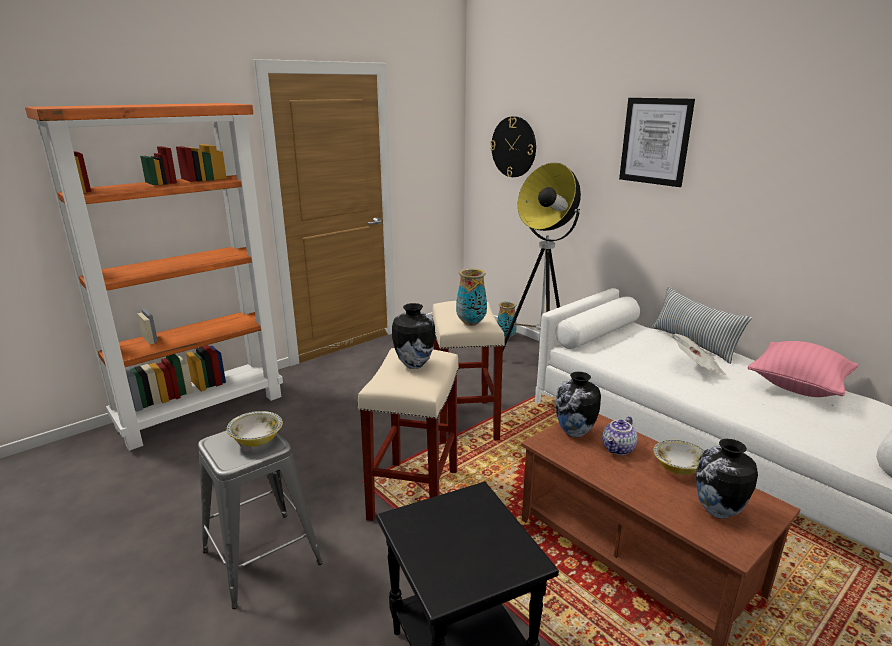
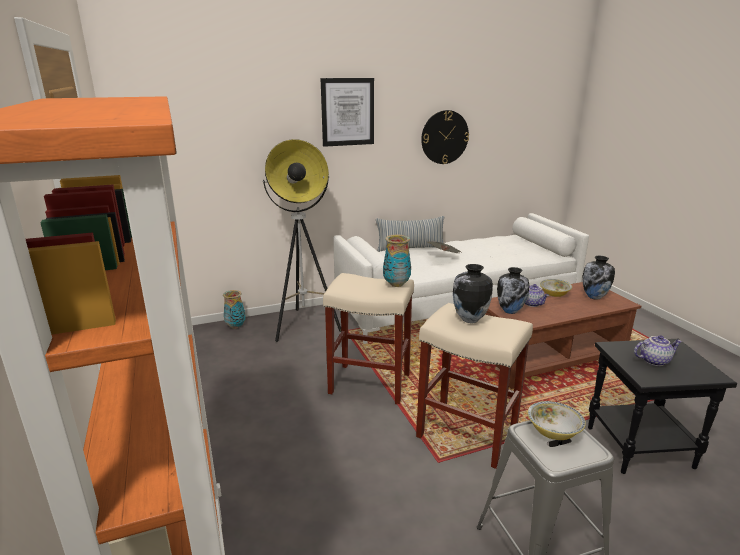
camera: 70 degrees left, 0 degrees up
(457, 531) = (654, 360): none -> teapot
(513, 147) = (192, 134): wall clock -> wall clock (444, 137)
(798, 387) = (479, 244): pink pillow -> none

